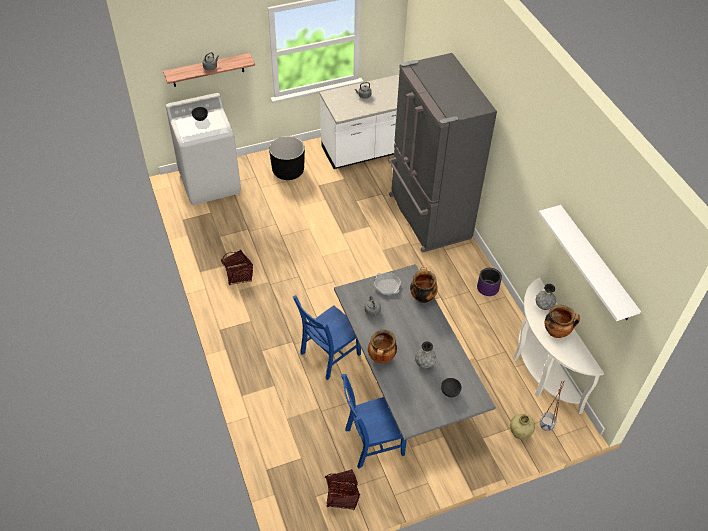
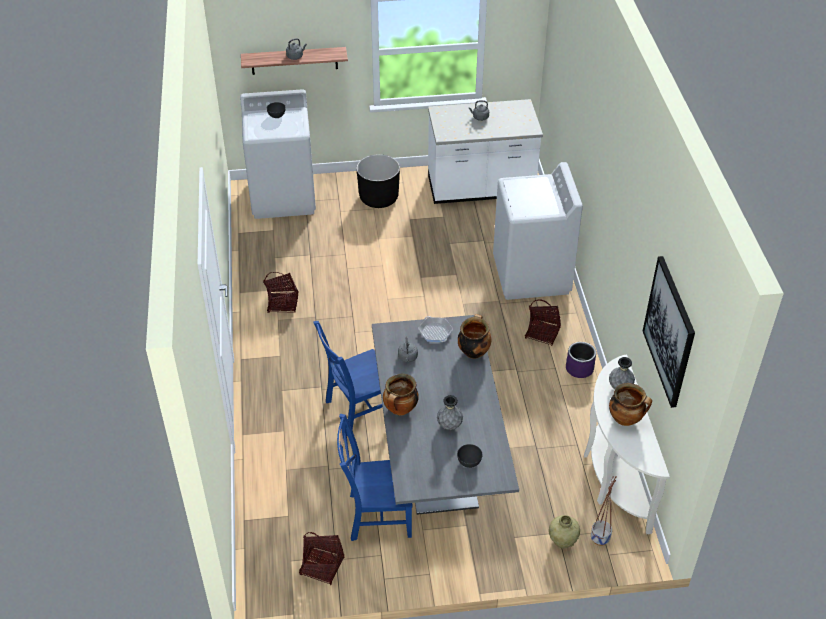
camera: 15 degrees right, 5 degrees down
(427, 217) = (531, 275): grey fridge -> white washing machine
(451, 264) = (542, 333): none -> basket
(595, 263) = (669, 331): white shelf -> picture

